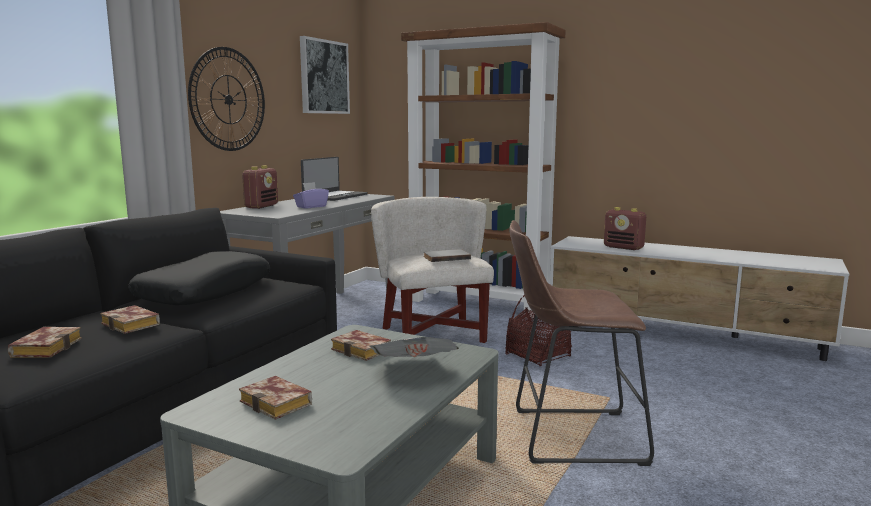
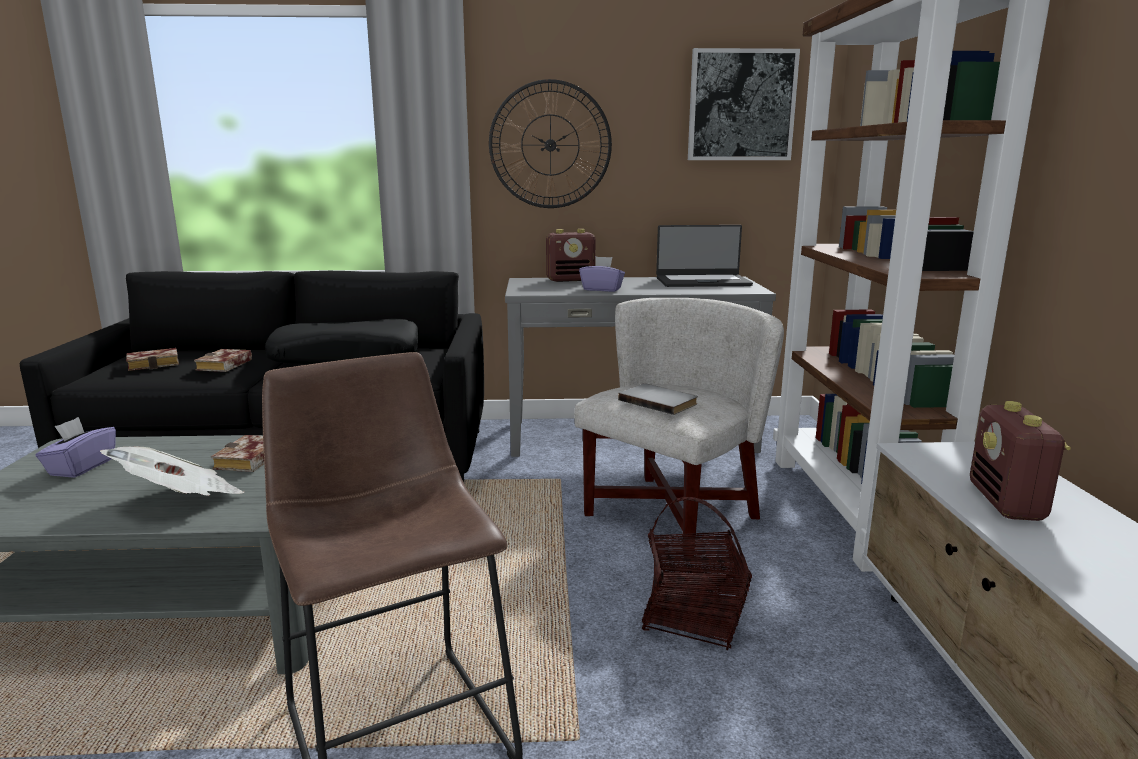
camera: 60 degrees right, 5 degrees up
(279, 404) = (81, 467): book -> purple tissue box

